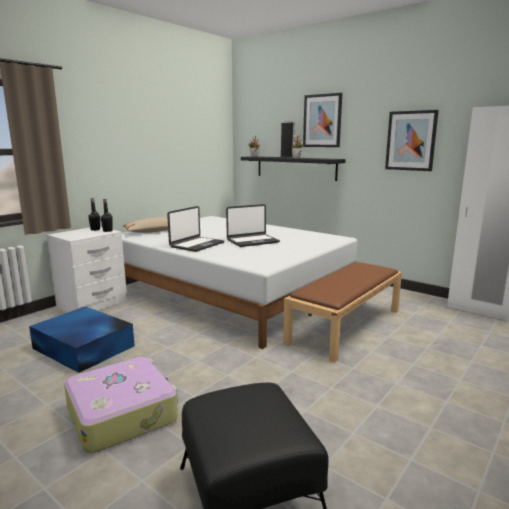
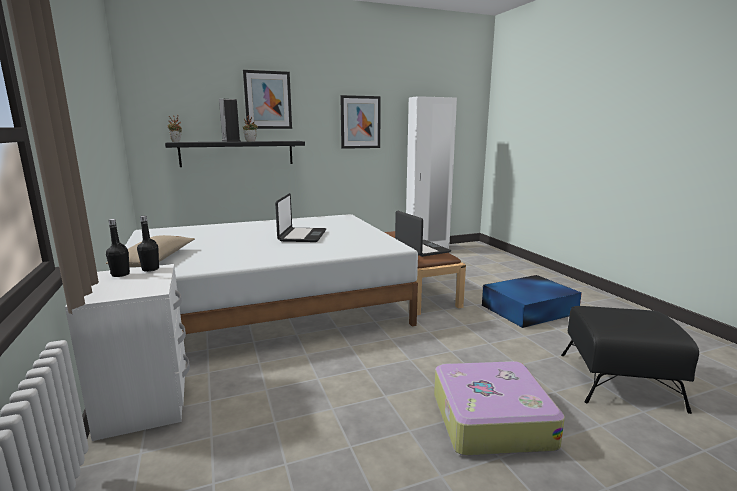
camera: 60 degrees left, 0 degrees up
(84, 347) = (303, 428): blue storage box -> blue storage box (530, 309)
(196, 245) = (273, 253): laptop -> laptop (421, 249)

